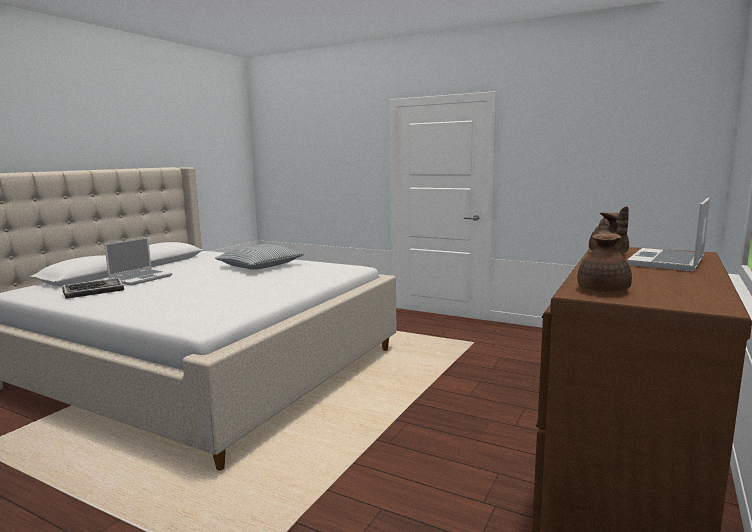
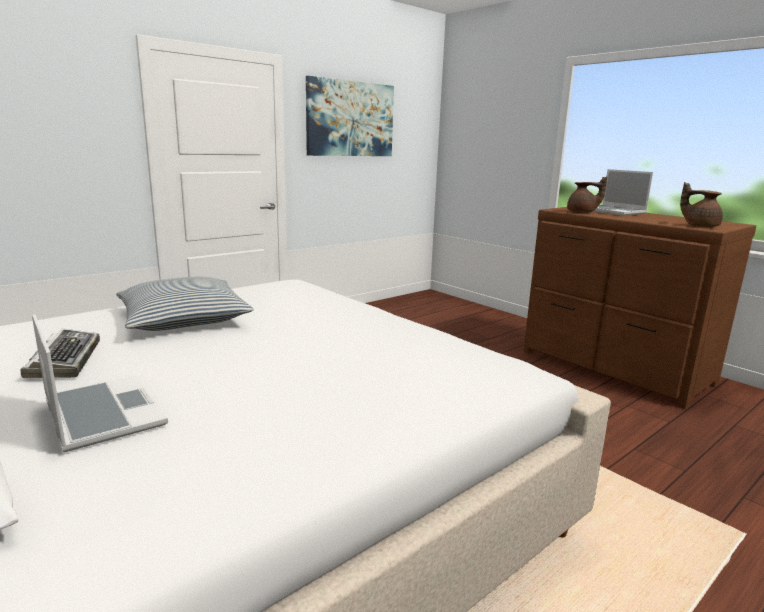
camera: 70 degrees left, 5 degrees up
(94, 292) = (175, 470): keyboard -> keyboard (65, 360)
(572, 138) = (350, 119): none -> picture

